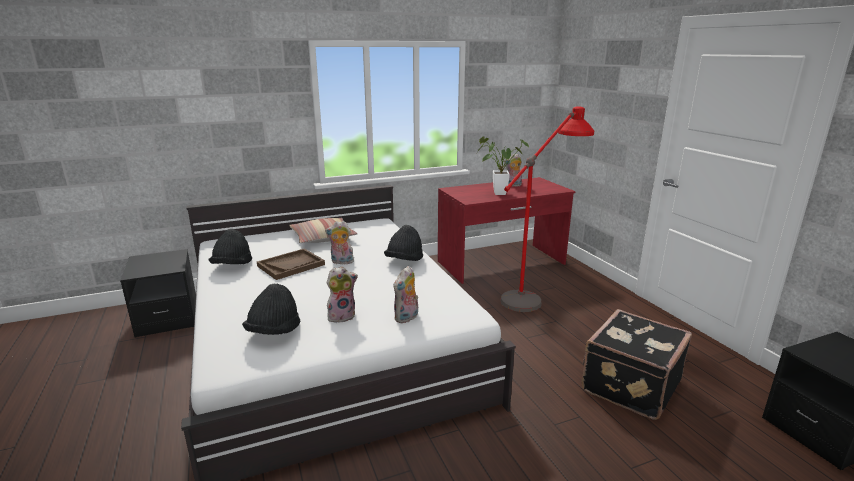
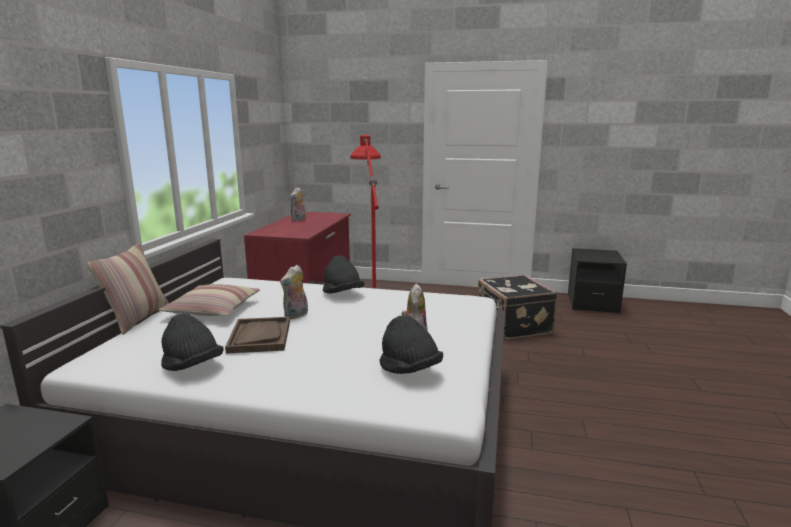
camera: 55 degrees left, 5 degrees down
(288, 227) = (137, 319): none -> pillow
(407, 318) = (451, 318): plush toy -> none
(496, 193) = (305, 227): potted plant -> none

